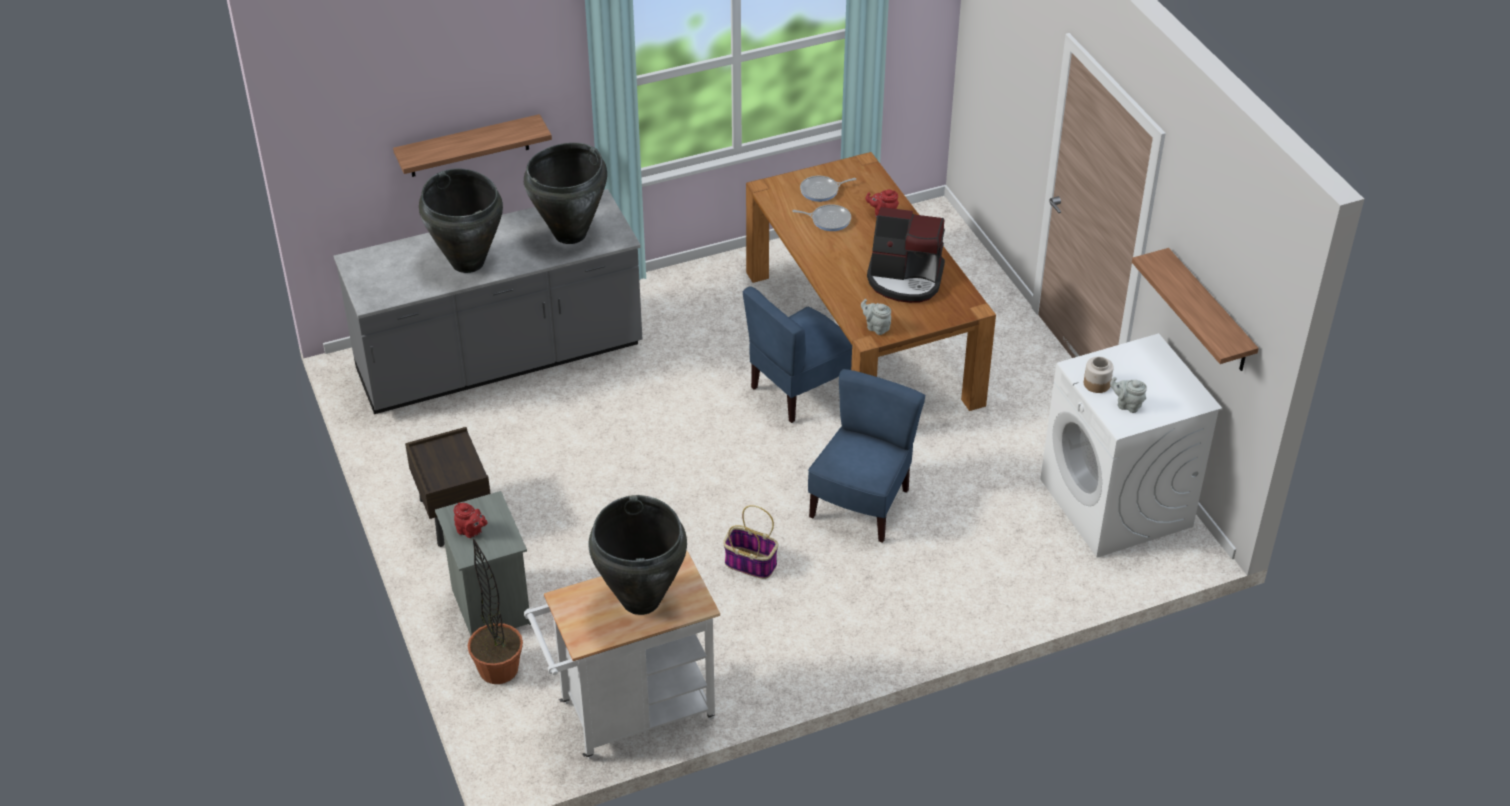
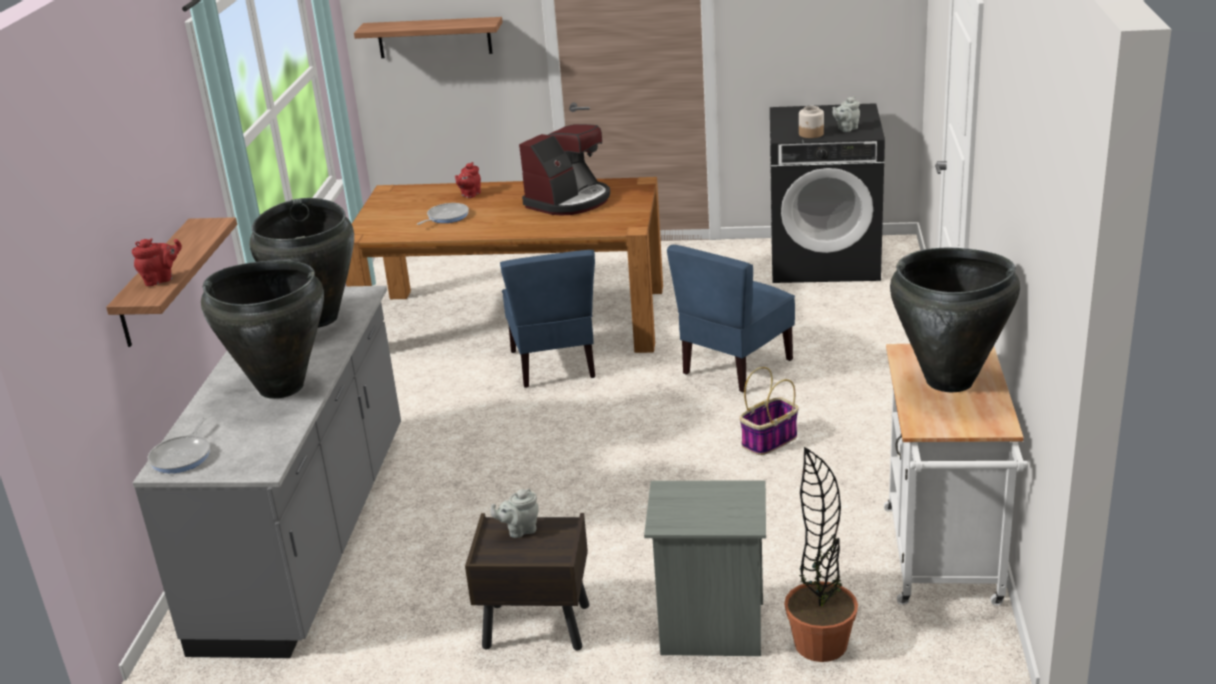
camera: 60 degrees left, 15 degrees down
(471, 532) = (706, 514): red teapot -> red teapot (161, 279)
(822, 191) = (401, 213): frying pan -> frying pan (183, 456)
(861, 504) = (735, 366): blue chair -> blue chair turned 105 degrees counterclockwise
(876, 327) = (621, 222): grey teapot -> grey teapot (519, 530)
(1116, 503) = (825, 260): white washing machine -> black washing machine
(1209, 312) = (824, 39): shelf -> shelf (434, 37)

